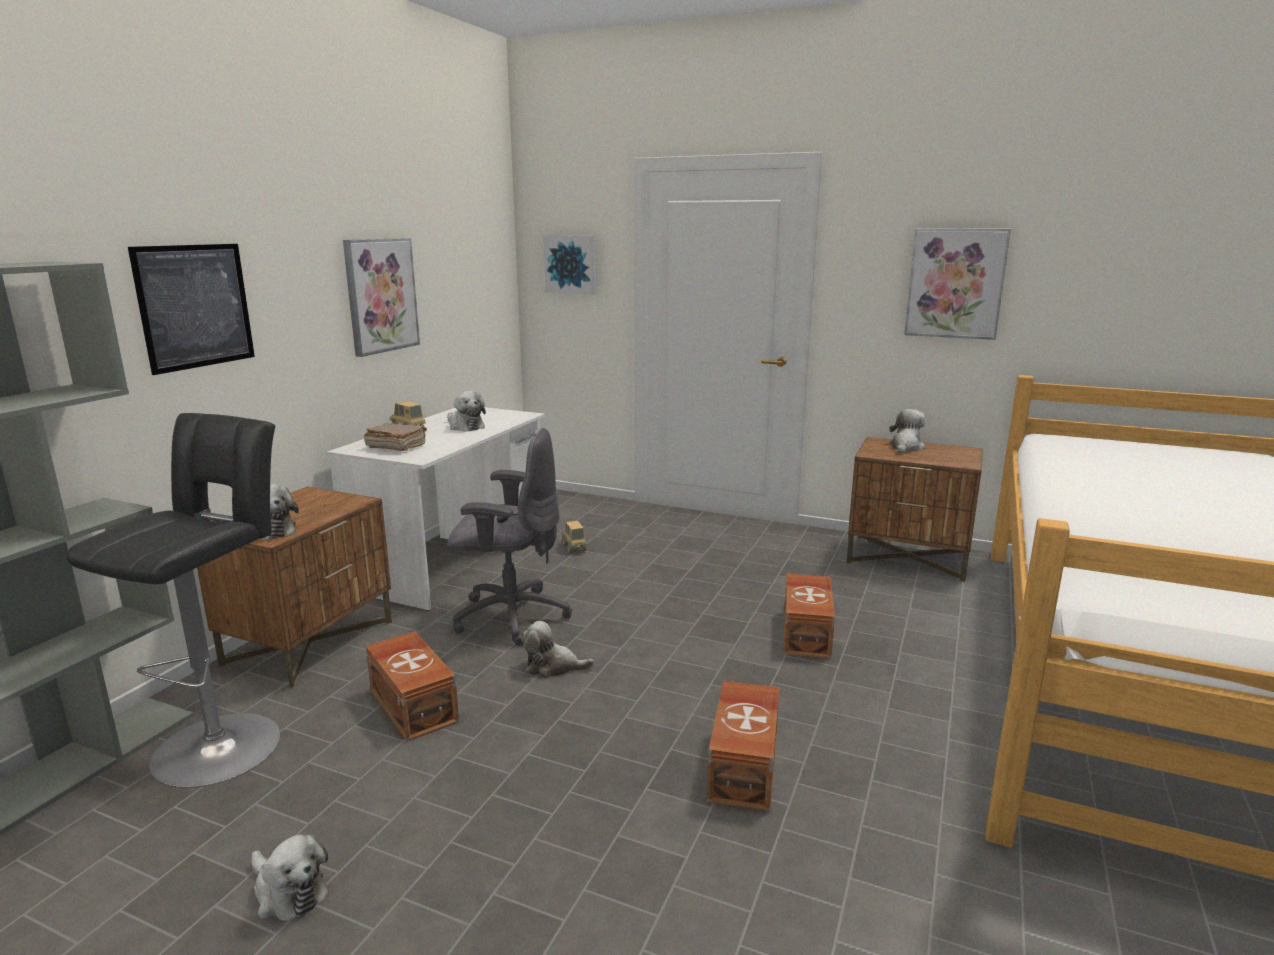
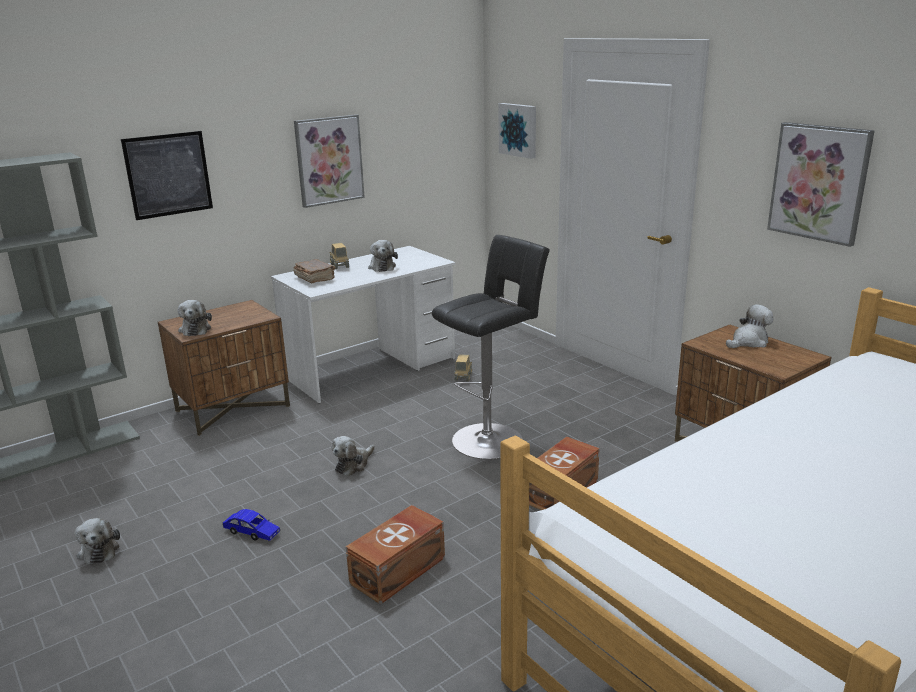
camera: 30 degrees right, 5 degrees up
(224, 743) = (140, 458): black stool -> black stool (491, 438)
(414, 704) = (250, 465): brown storage box -> none
(510, 616) = (364, 420): grey office chair -> none
(511, 785) = (252, 532): none -> blue toy car
(553, 667) = (353, 464): plush toy -> plush toy turned 90 degrees counterclockwise

